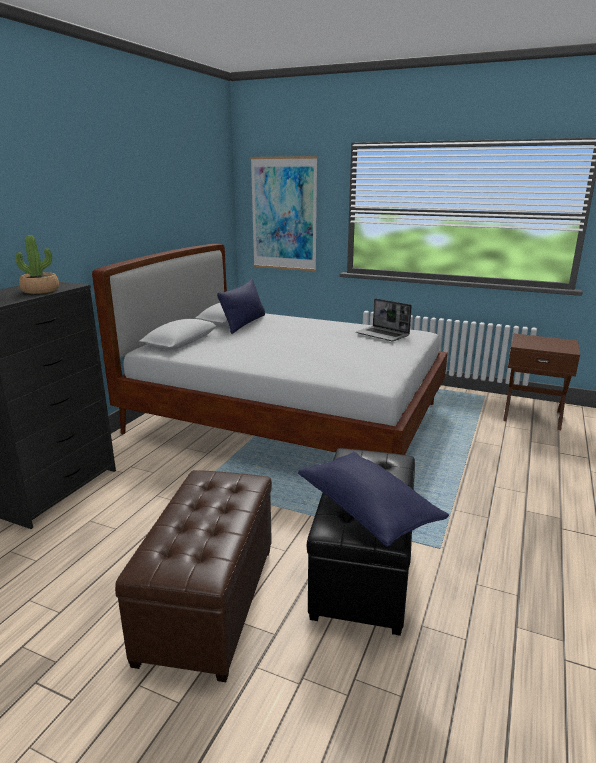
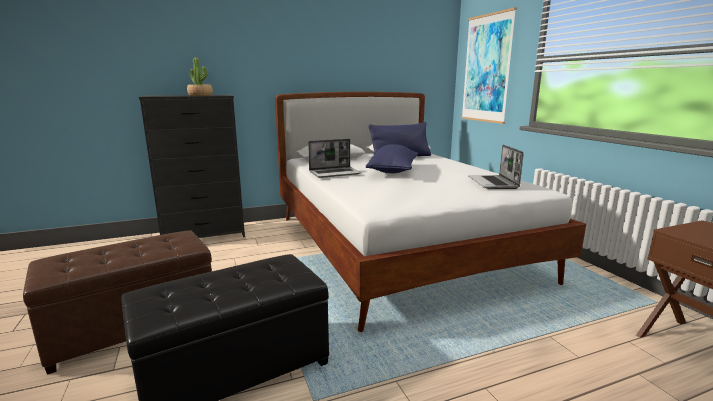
camera: 45 degrees right, 5 degrees down
(246, 358) = (335, 173): none -> laptop
(367, 511) = (184, 297): blue pillow -> blue pillow (393, 171)

